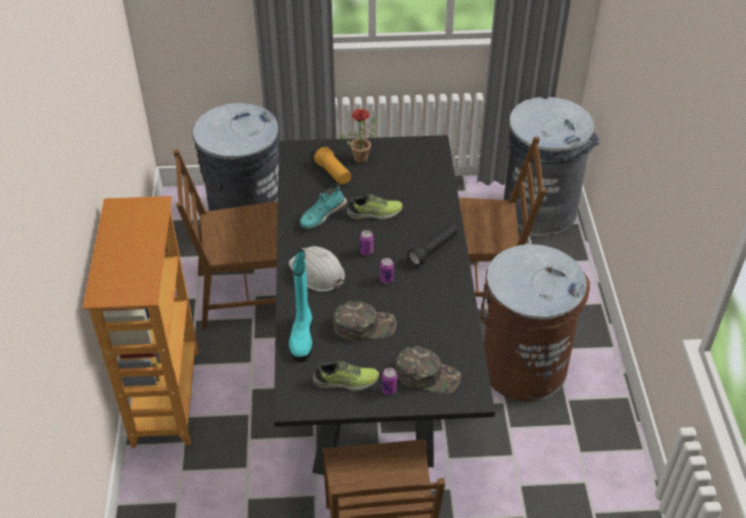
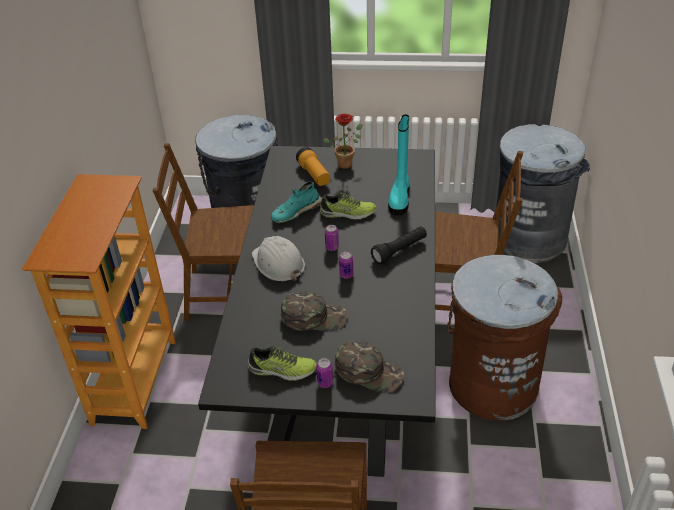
camera: 10 degrees right, 5 degrees down
(302, 336) = (248, 322): turquoise boot -> turquoise boot (400, 198)

